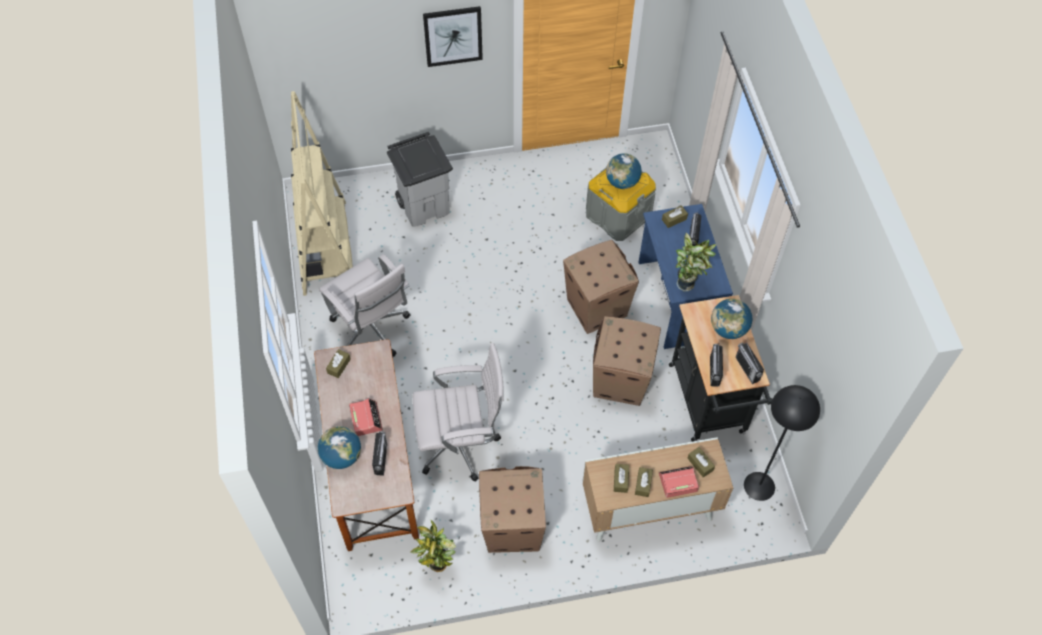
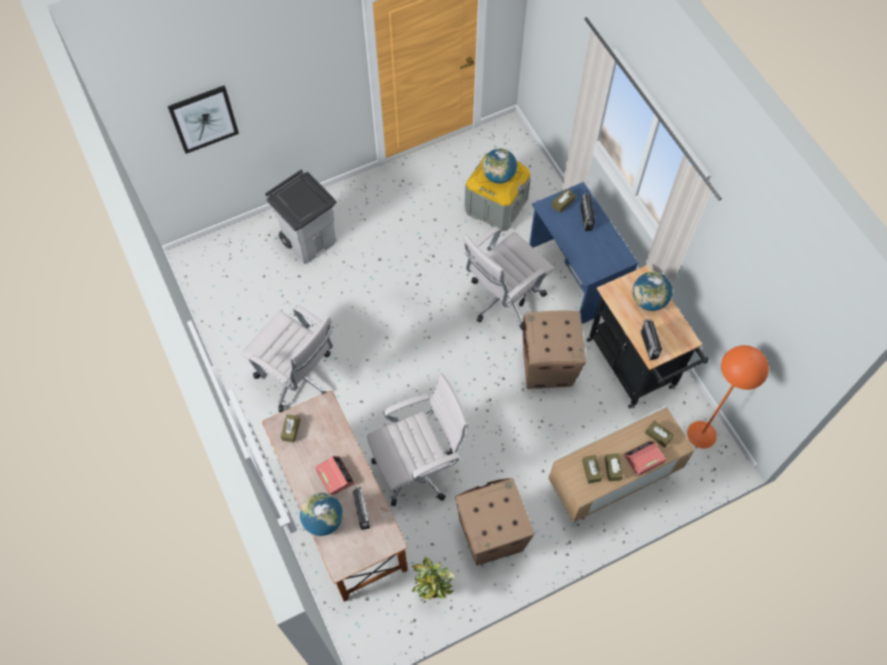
camera: 15 degrees left, 5 degrees up
(325, 247) = (225, 305): beige bookcase -> none
(453, 36) = (310, 72): picture -> picture (203, 119)
(596, 307) = (503, 300): cardboard box -> white office chair
(687, 283) = (594, 264): potted plant -> none
(747, 369) = (678, 335): radio -> none
(759, 486) = (701, 434): black floor lamp -> orange floor lamp

